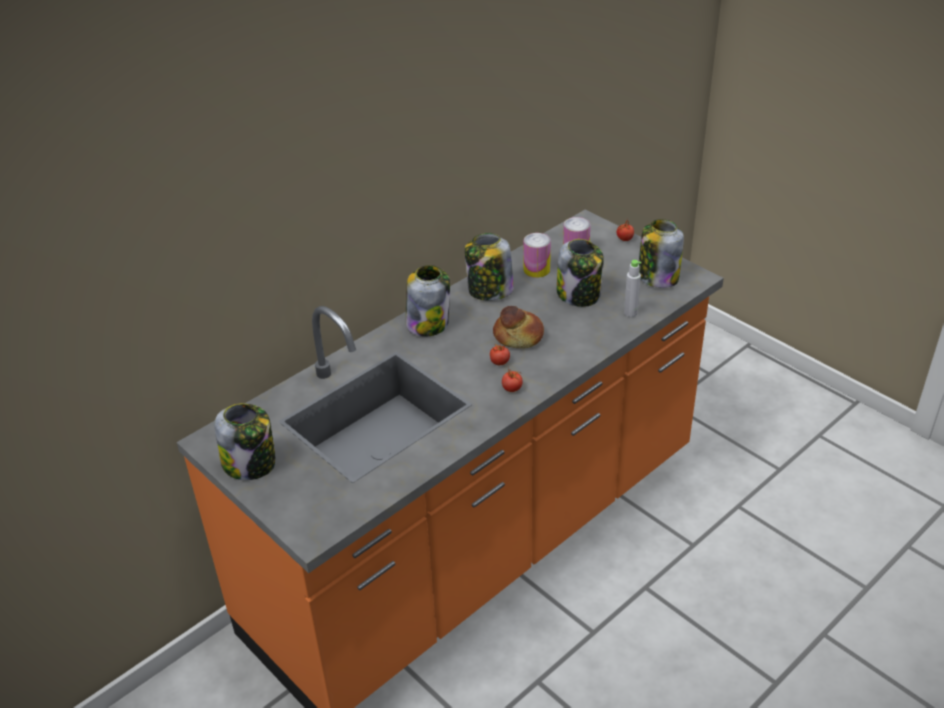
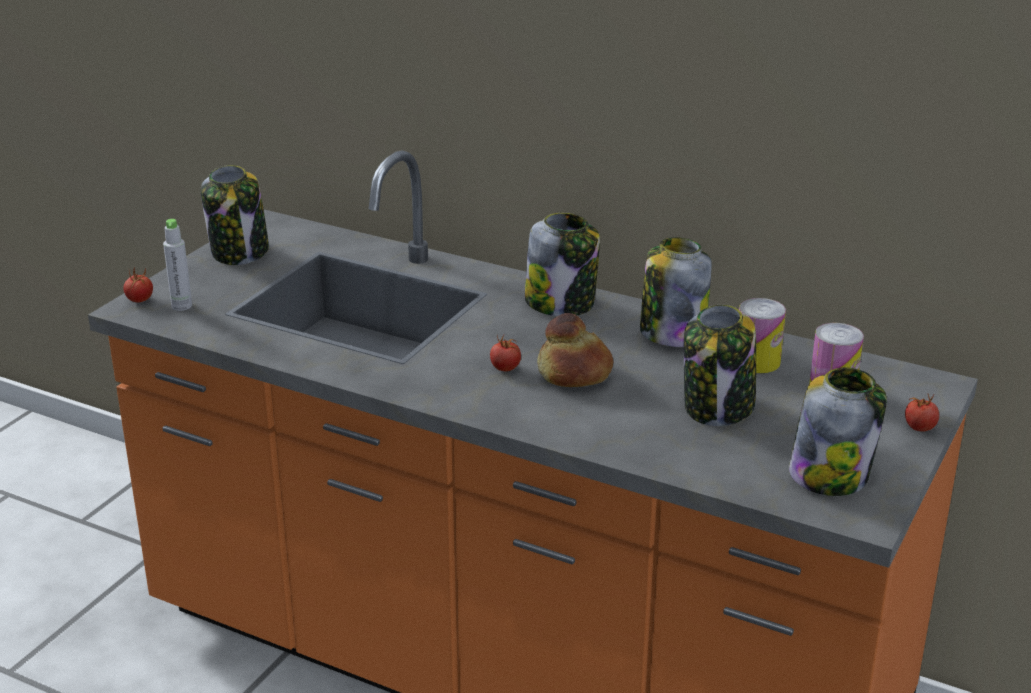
camera: 70 degrees right, 10 degrees down
(512, 389) = (450, 387): tomato -> tomato (140, 300)
(630, 313) = (703, 461): grey bottle -> grey bottle (181, 306)

